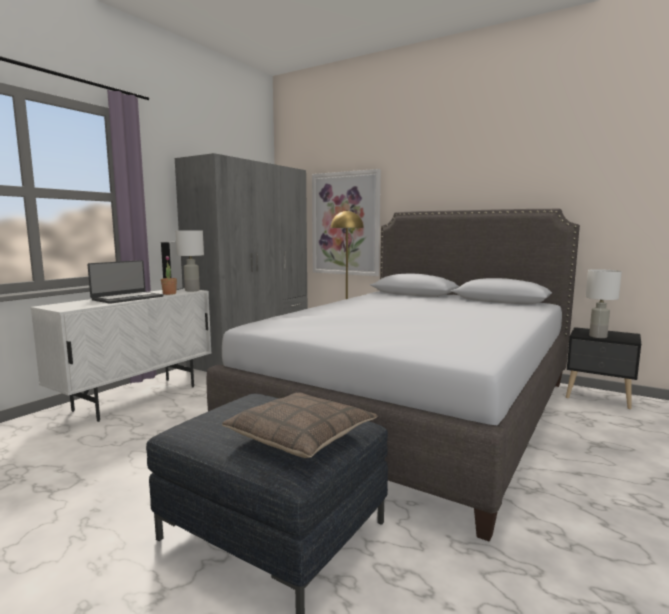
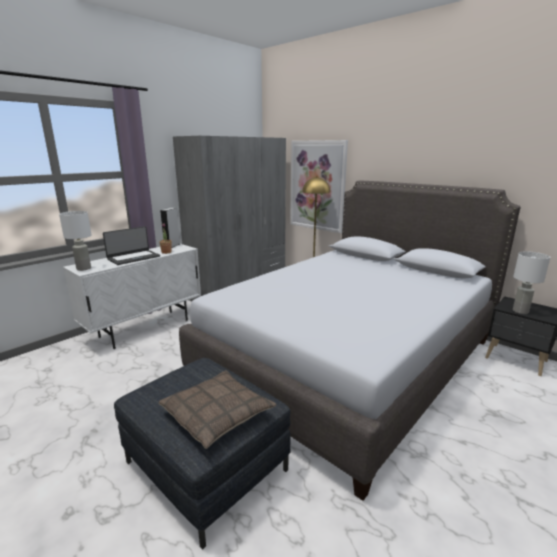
camera: 10 degrees right, 10 degrees up
(192, 290) = (185, 248): white table lamp -> white table lamp (84, 268)

